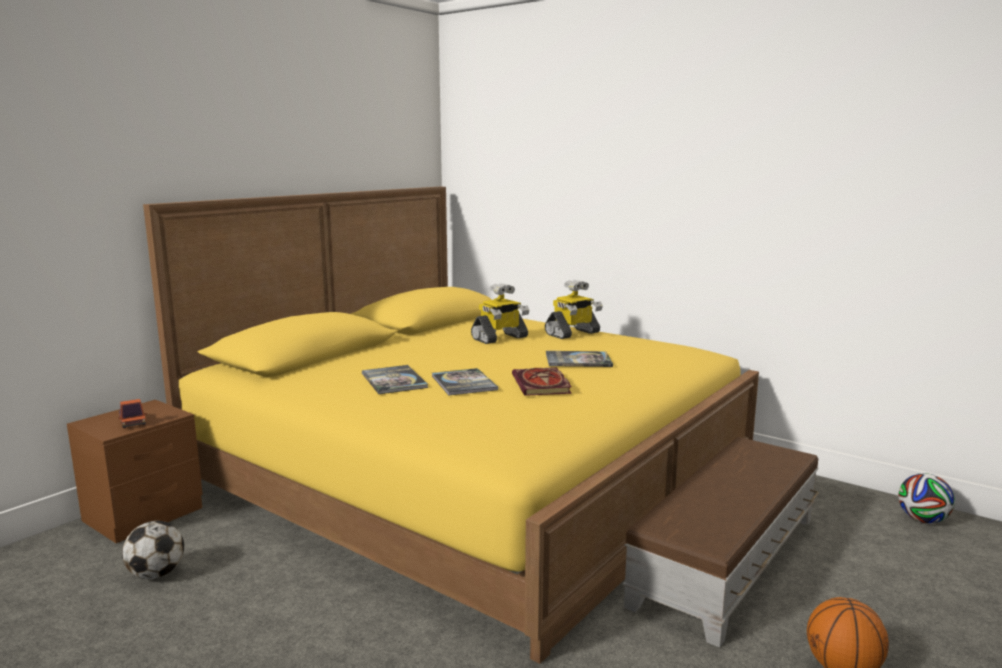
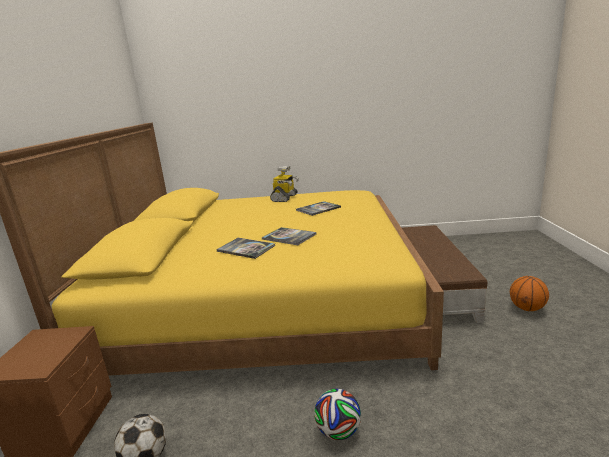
camera: 35 degrees left, 5 degrees up
(133, 422) = (47, 353): toy truck -> none
(500, 338) = (252, 210): toy robot -> none
(542, 385) = (330, 225): book -> none
(922, 520) = (465, 242): football -> football (338, 431)

